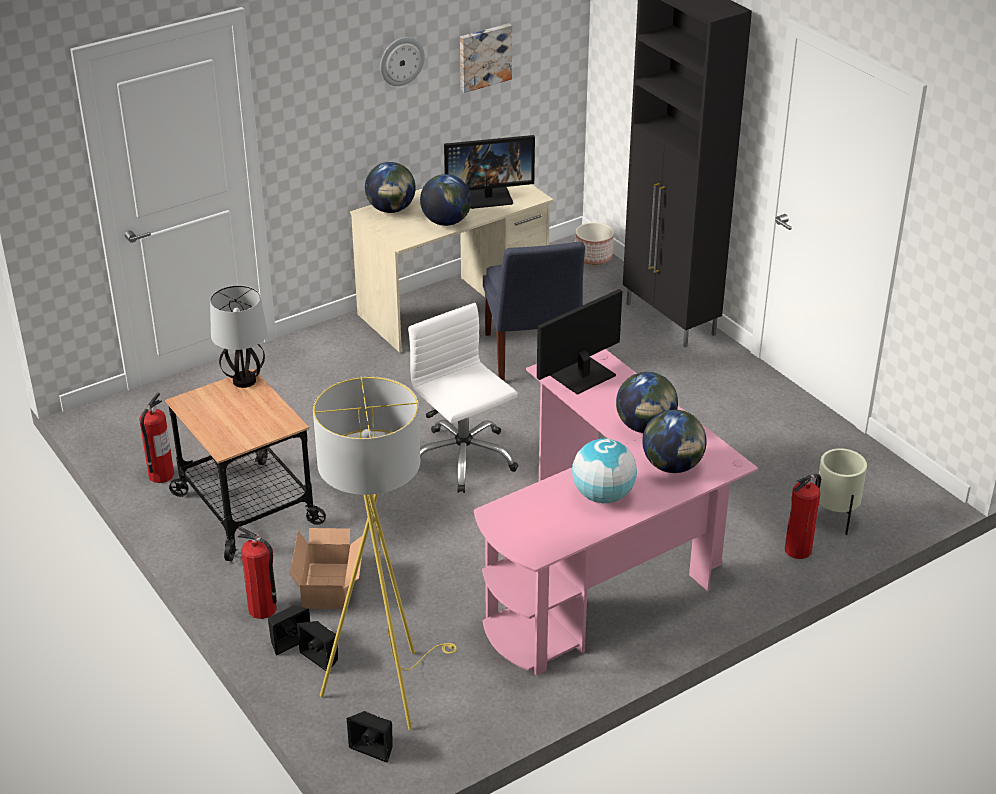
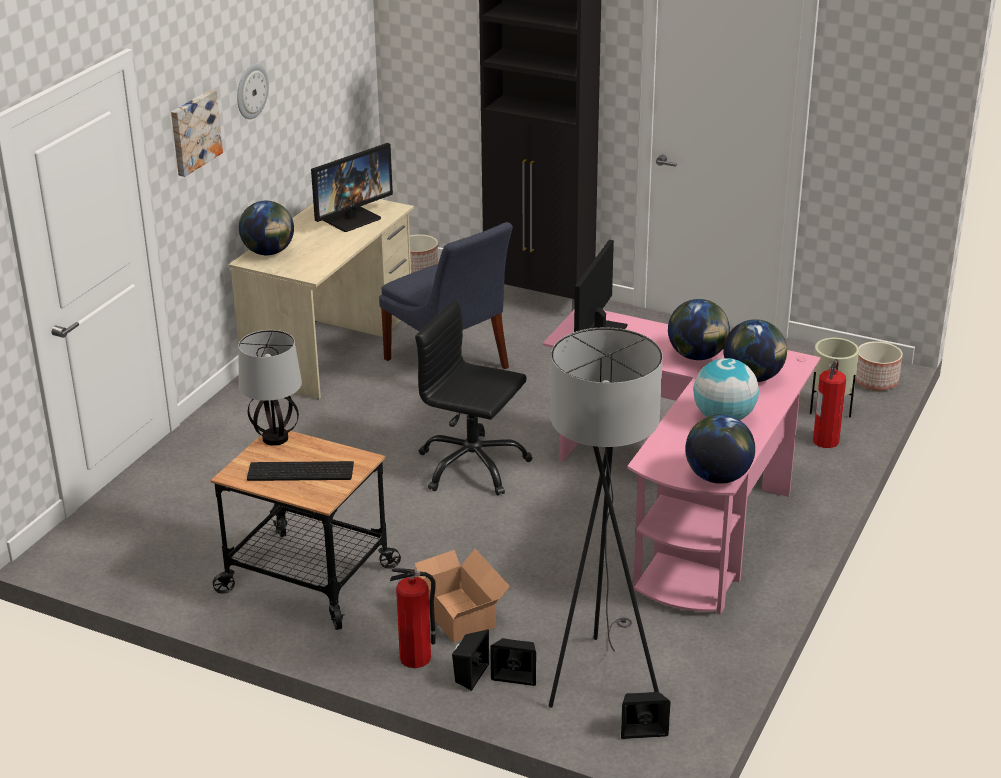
camera: 30 degrees left, 5 degrees down
(161, 475) = (185, 581): fire extinguisher -> none
(232, 417) = (299, 472): none -> keyboard
(385, 685) = (599, 675): yellow floor lamp -> grey floor lamp
(446, 222) = (335, 248): globe -> globe (718, 477)
(463, 458) = (472, 466): white office chair -> black office chair
(484, 57) = (308, 77): picture -> picture (194, 132)
(910, 508) = (876, 382): none -> planter

